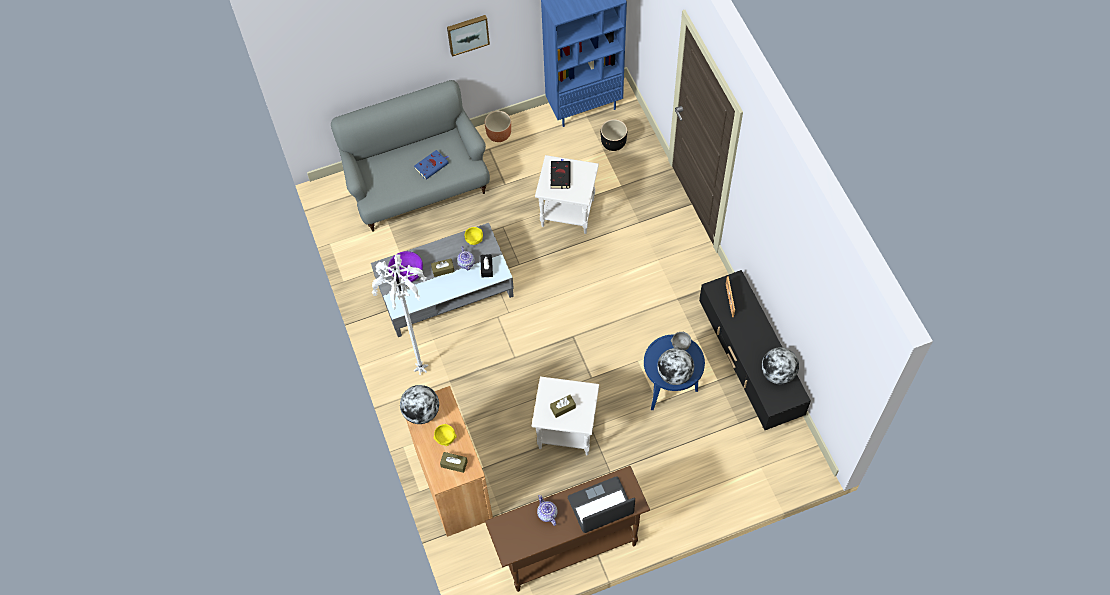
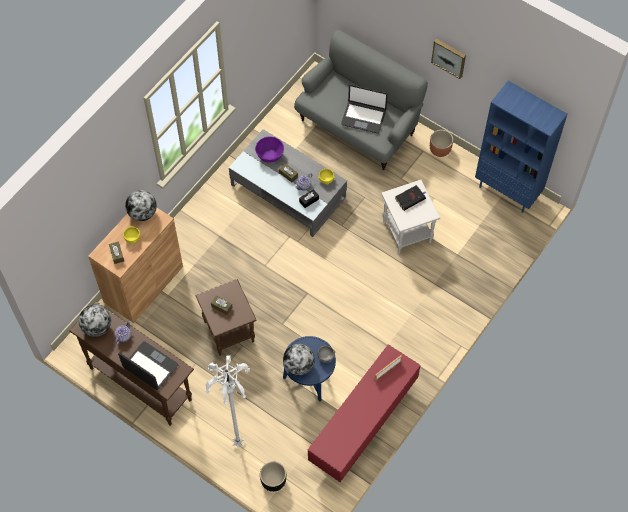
camera: 55 degrees right, 0 degrees up
(421, 371) = (214, 214): white floor lamp -> white floor lamp (237, 444)
(432, 165) = (363, 117): blue book -> laptop
(567, 430) = (230, 331): white side table -> brown side table
(613, 143) = (490, 228): black planter -> black planter (273, 481)
(748, 368) = (362, 426): black tv stand -> red tv stand
(777, 373) = (348, 437): globe -> globe (97, 327)

